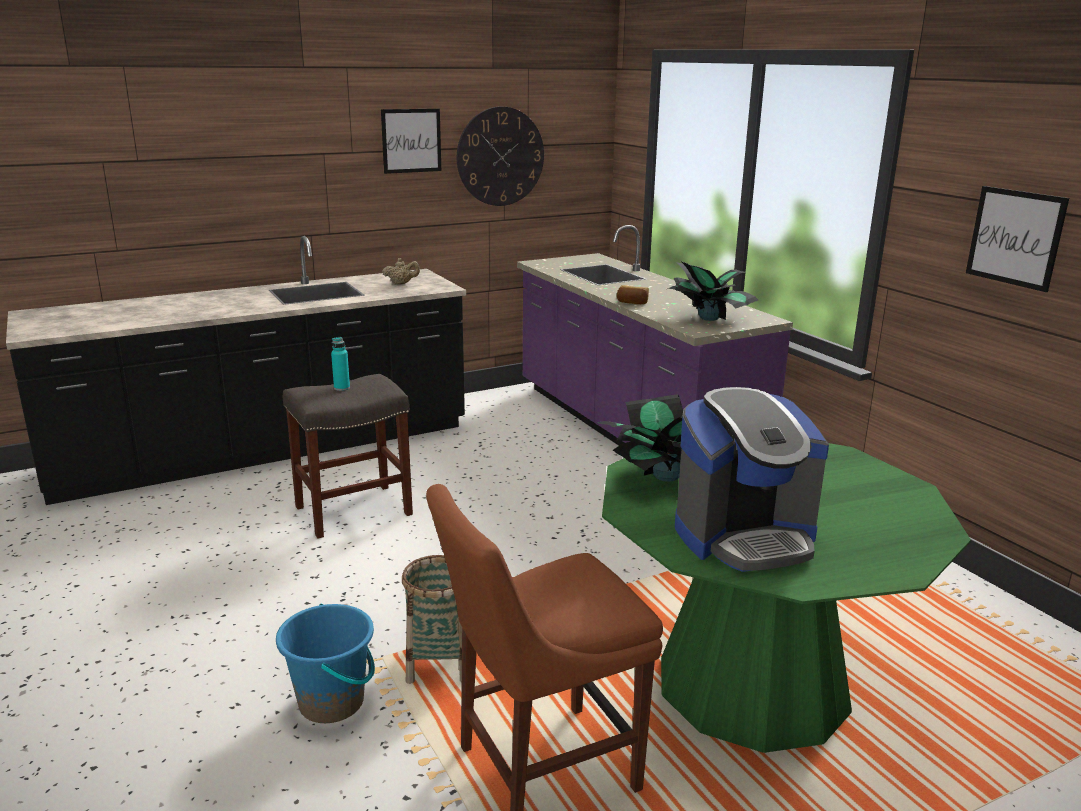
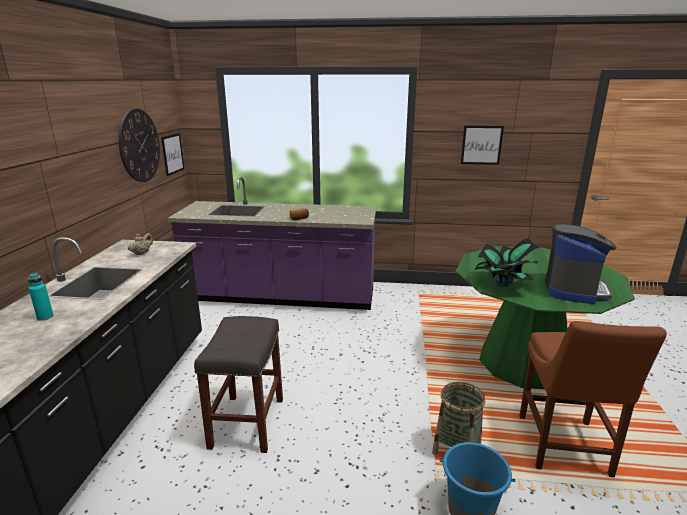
camera: 55 degrees left, 0 degrees up
(342, 388) = (234, 336): turquoise bottle -> turquoise bottle (45, 317)
(411, 140) = (93, 140): picture -> picture (172, 154)
(708, 318) = (348, 214): potted plant -> none

